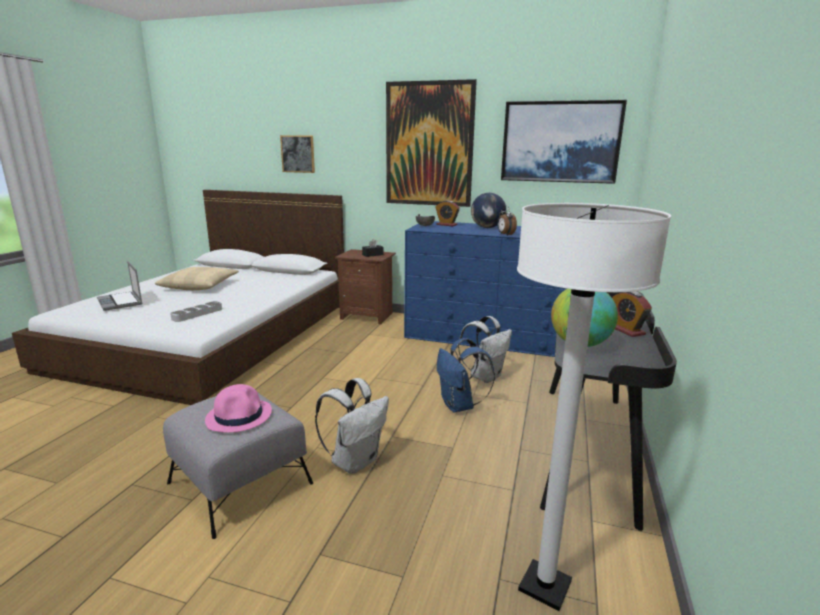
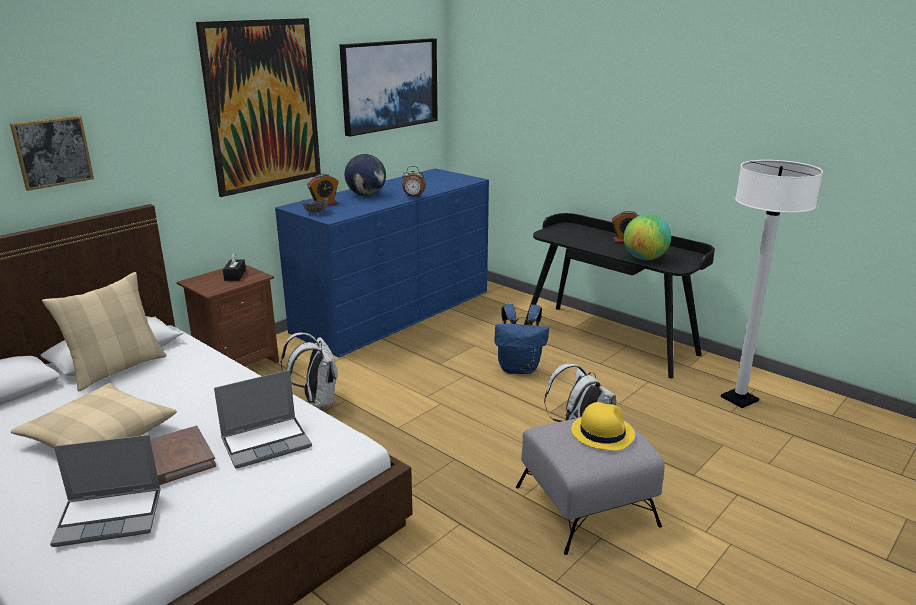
camera: 65 degrees left, 5 degrees up
(178, 302) = (178, 458): none -> brown book
(197, 314) = (267, 442): grey tray -> laptop
(239, 416) = (602, 432): pink hat -> yellow hat
(271, 274) = (117, 369): none -> beige pillow
(485, 376) = (474, 342): white backpack -> white backpack (316, 402)

